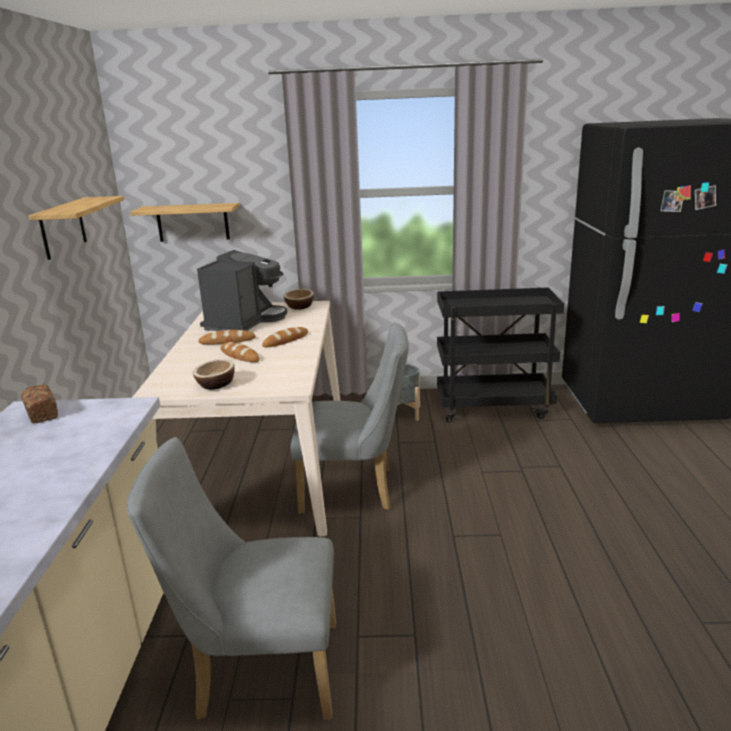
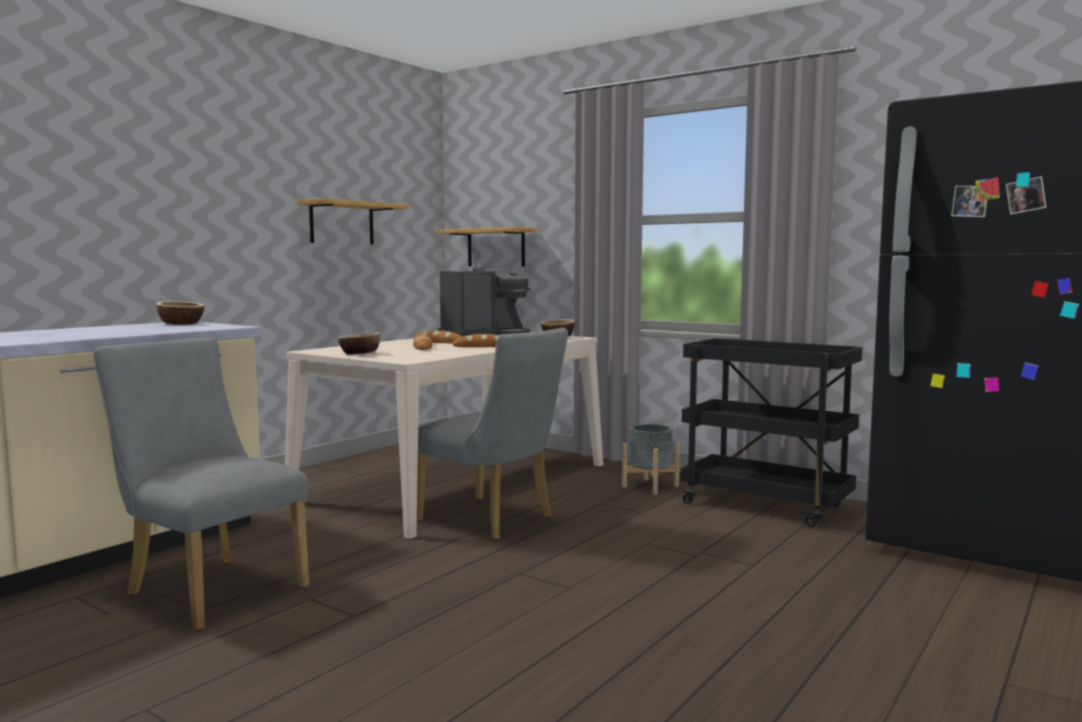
camera: 35 degrees right, 15 degrees down
(41, 413) = (181, 323): bread -> bowl

